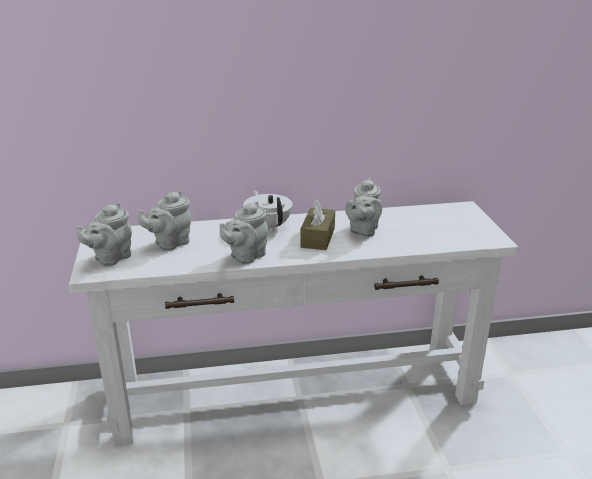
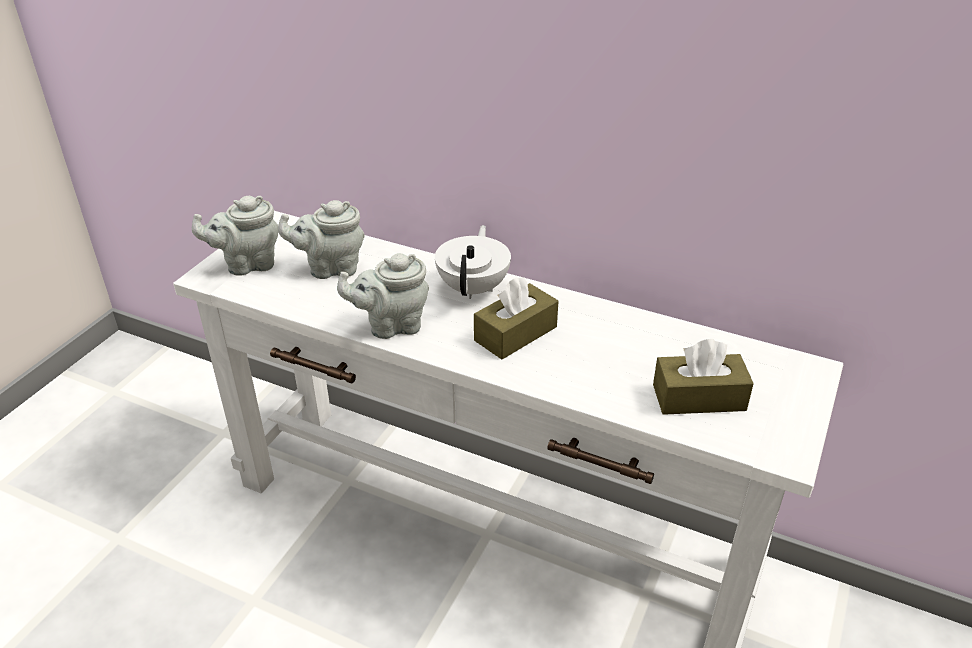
camera: 35 degrees right, 10 degrees up
(363, 230) = (593, 348): grey teapot -> none
(435, 233) = (699, 398): none -> brown tissue box

